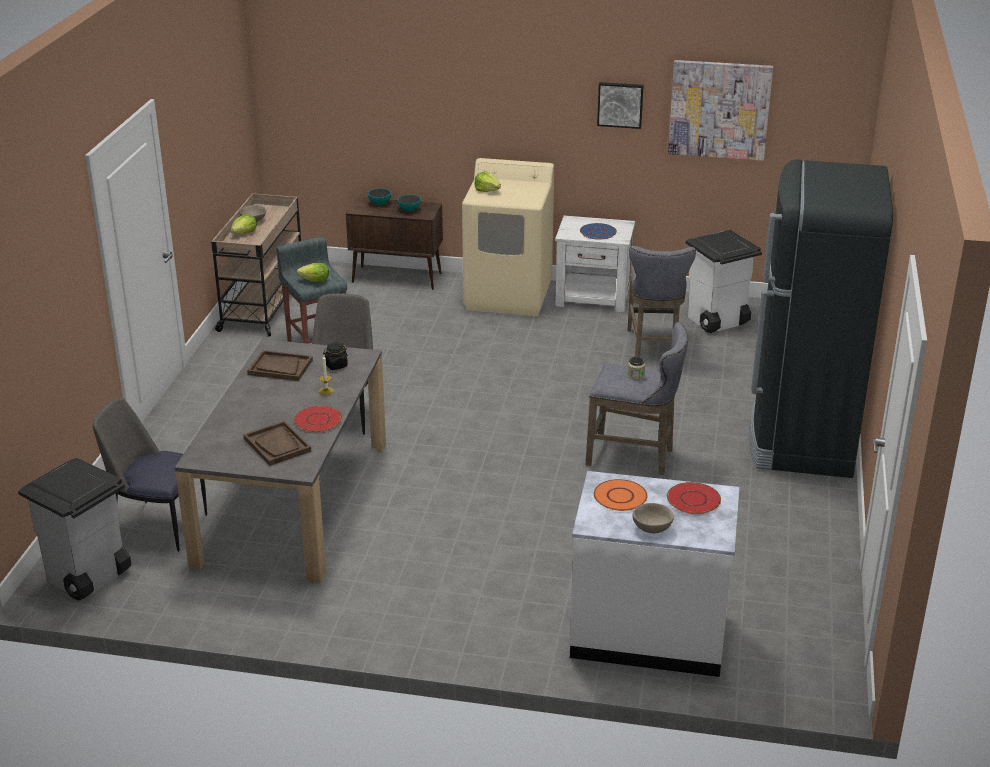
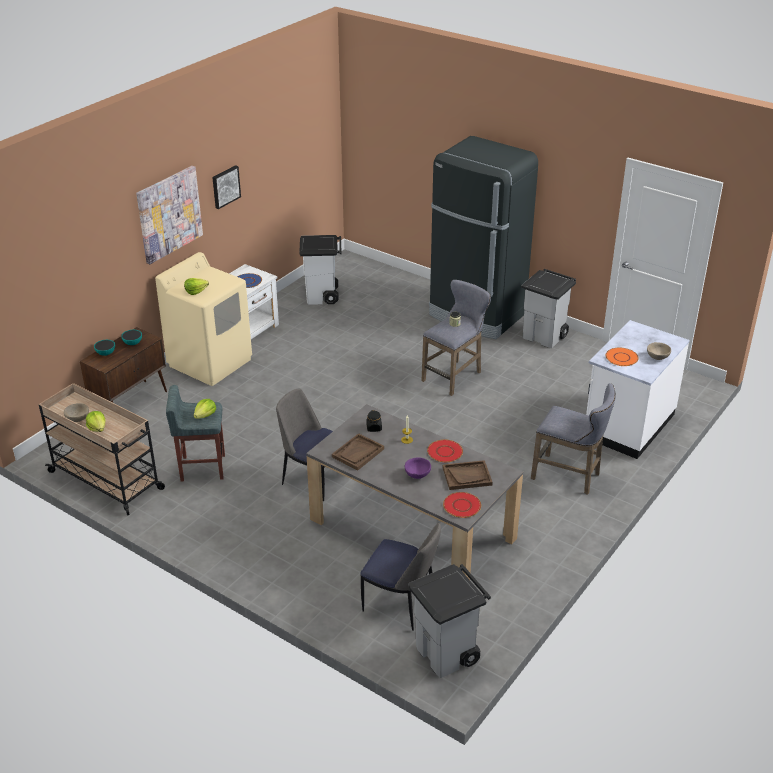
camera: 65 degrees left, 5 degrees up
(158, 526) = (401, 604): chair -> chair turned 105 degrees counterclockwise
(262, 412) = (417, 474): none -> purple bowl
(653, 349) = (335, 329): grey stool -> grey stool (569, 476)
(693, 499) = (635, 336): red plate -> red plate (461, 505)
(719, 109) = (274, 160): picture -> picture (169, 214)
(811, 509) = (545, 336): none -> grey trash can

